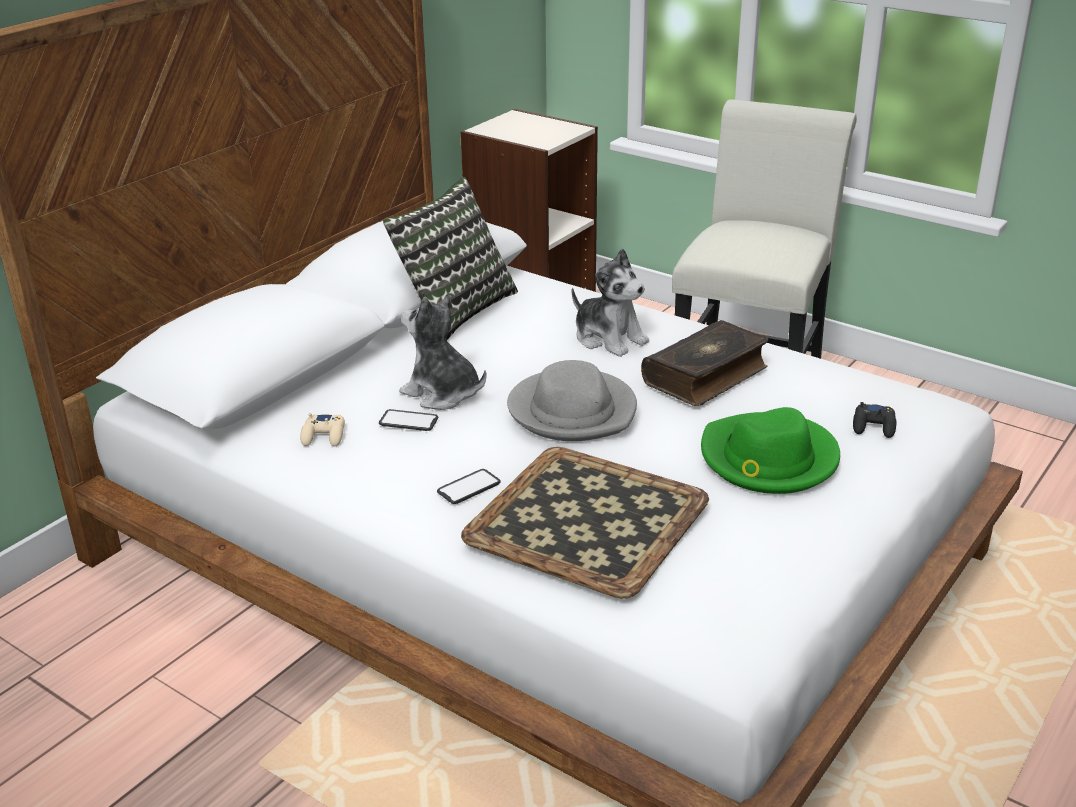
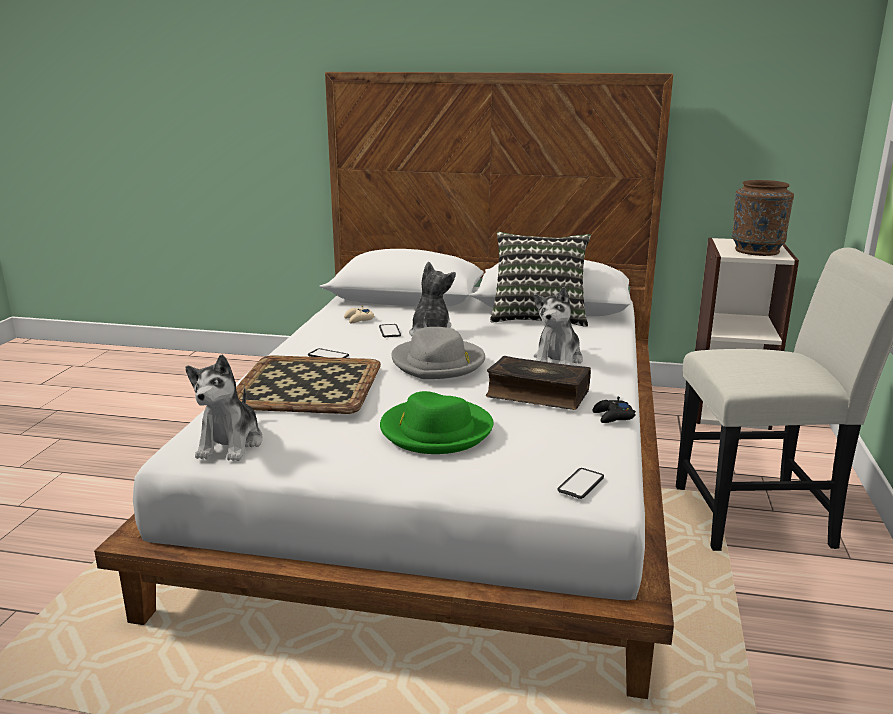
camera: 65 degrees right, 10 degrees down
(542, 130) = (756, 250): none -> brown vase
(729, 614) = (230, 444): none -> plush toy
(874, 426) = (527, 463): black game controller -> black game controller (613, 416)
(925, 411) = (580, 484): none -> phone

